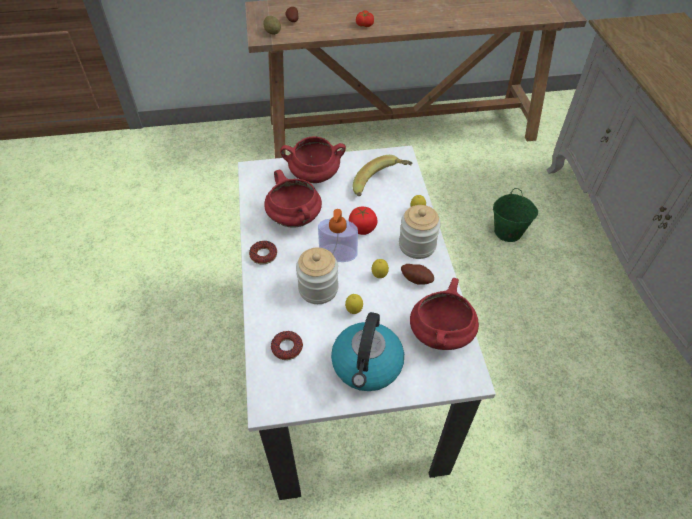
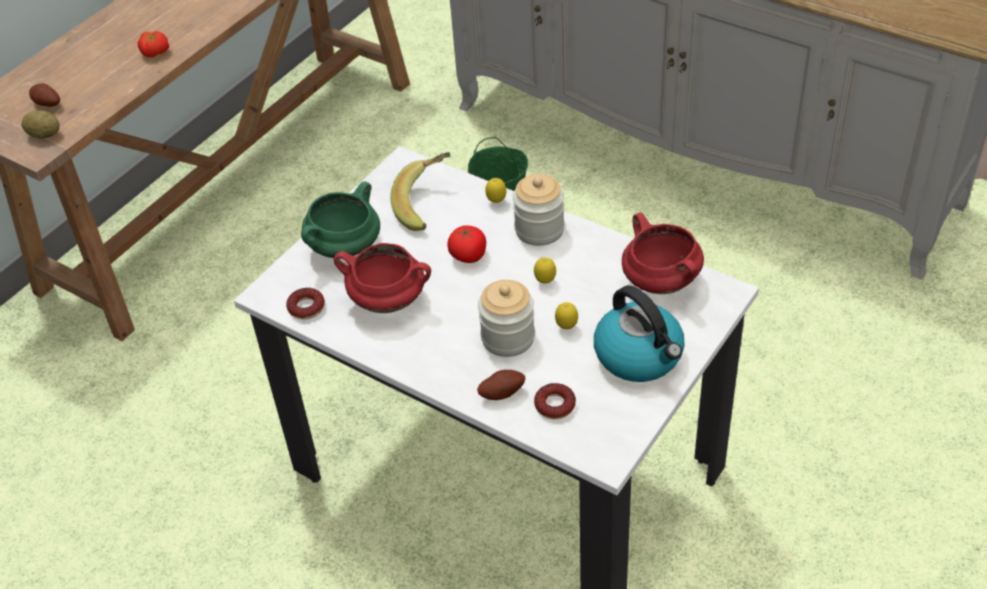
camera: 45 degrees left, 5 degrees down
(263, 255) = (410, 356): donut -> donut (306, 307)
(314, 176) = (344, 249): red cooking pot -> green cooking pot
(338, 253) = (479, 295): soap dispenser -> none
(417, 279) = (580, 257): potato -> potato (501, 392)

